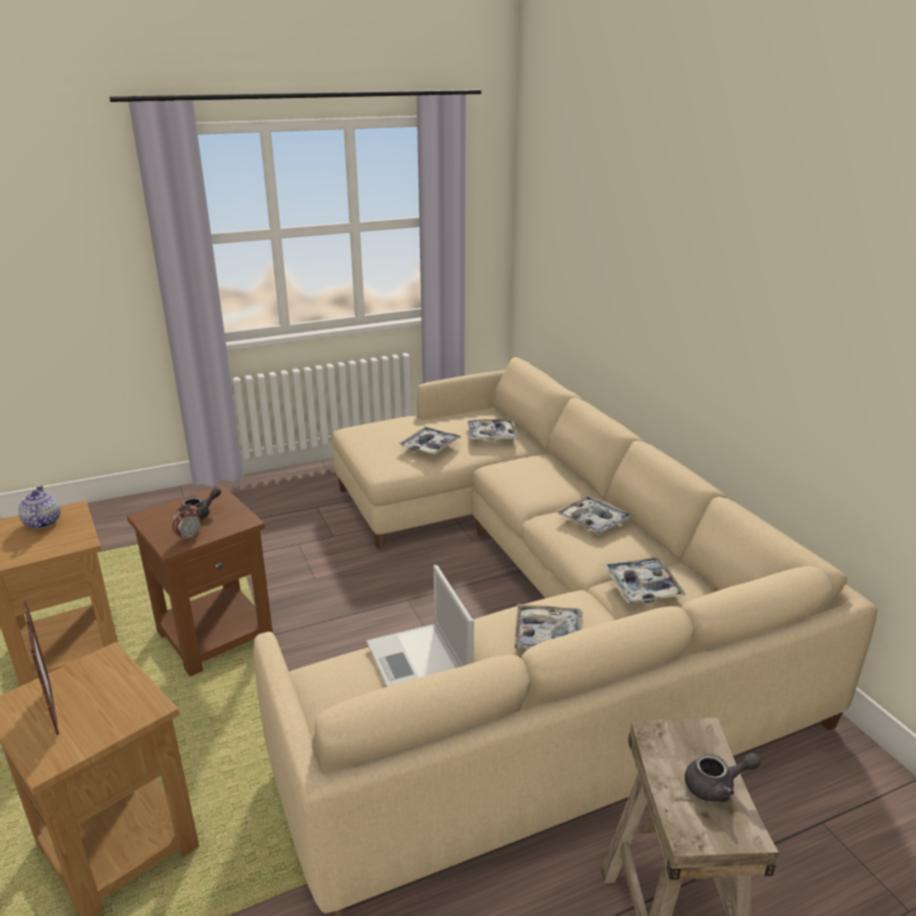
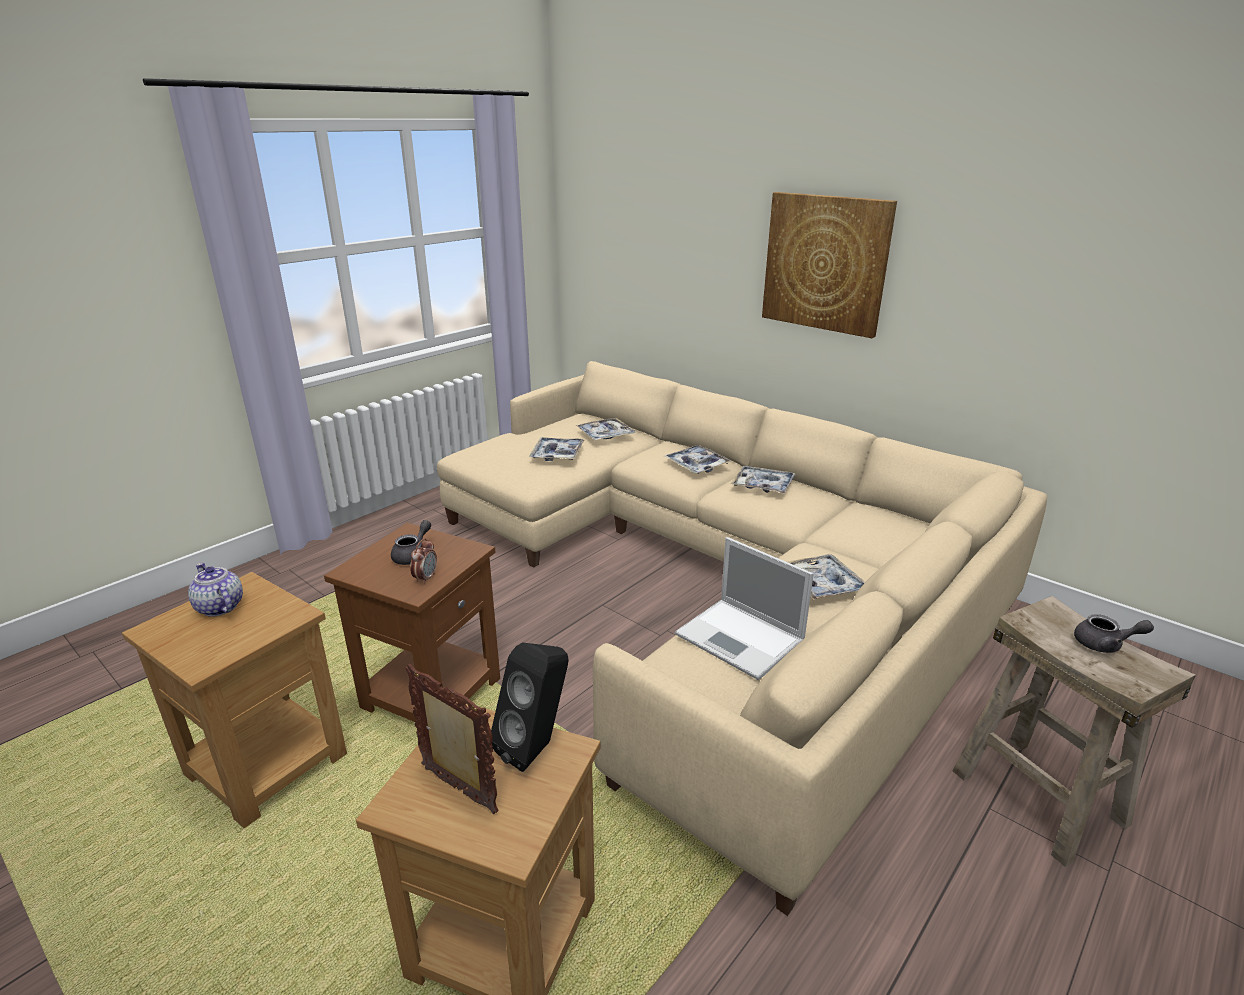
camera: 25 degrees left, 0 degrees up
(131, 697) = (537, 747): none -> black speaker
(642, 587) = (853, 526): tray -> tray (697, 465)
(705, 295) = (825, 263): none -> picture
(716, 786) = (1105, 645): grey teapot -> grey teapot turned 45 degrees clockwise

